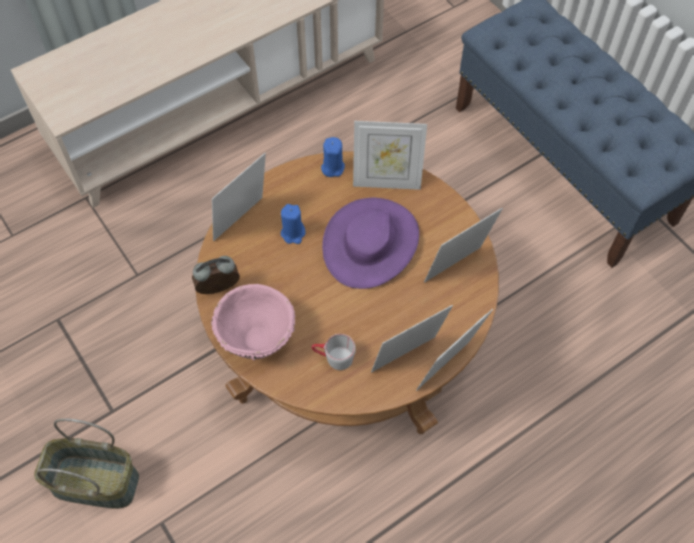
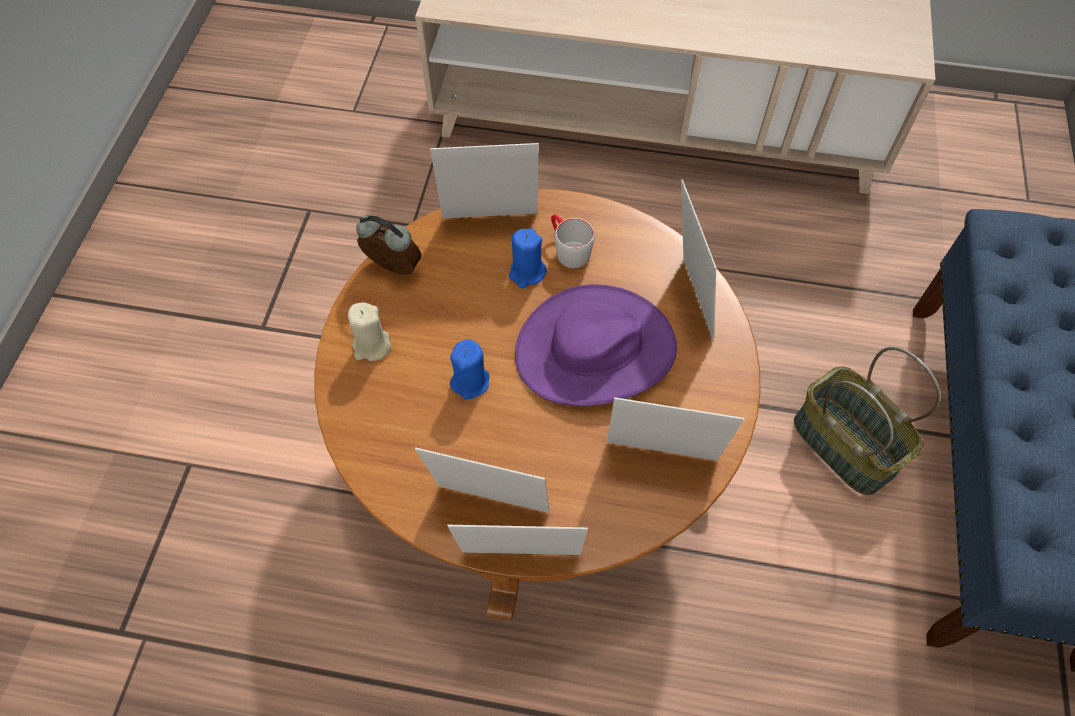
camera: 45 degrees right, 0 degrees up
(94, 483) = (180, 377): basket -> basket (842, 445)
(256, 338) = (371, 346): pink bowl -> beige candle
(332, 167) = (644, 239): blue candle -> blue candle (470, 382)
(333, 358) = (419, 434): grey mug -> grey mug (567, 249)
(387, 182) = (688, 299): picture frame -> picture frame turned 150 degrees counterclockwise

